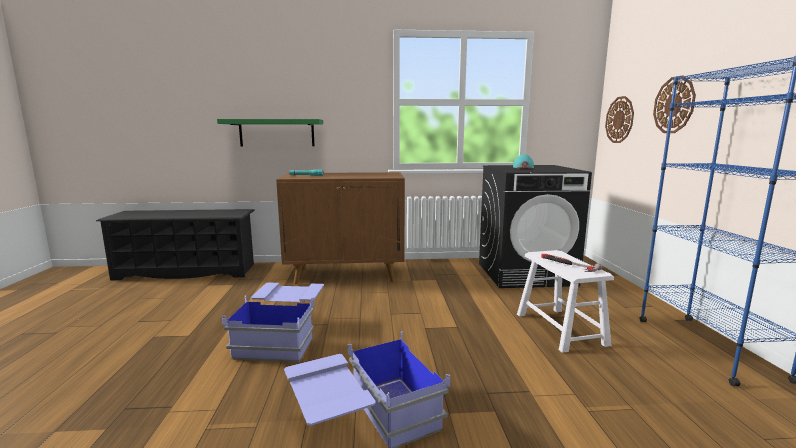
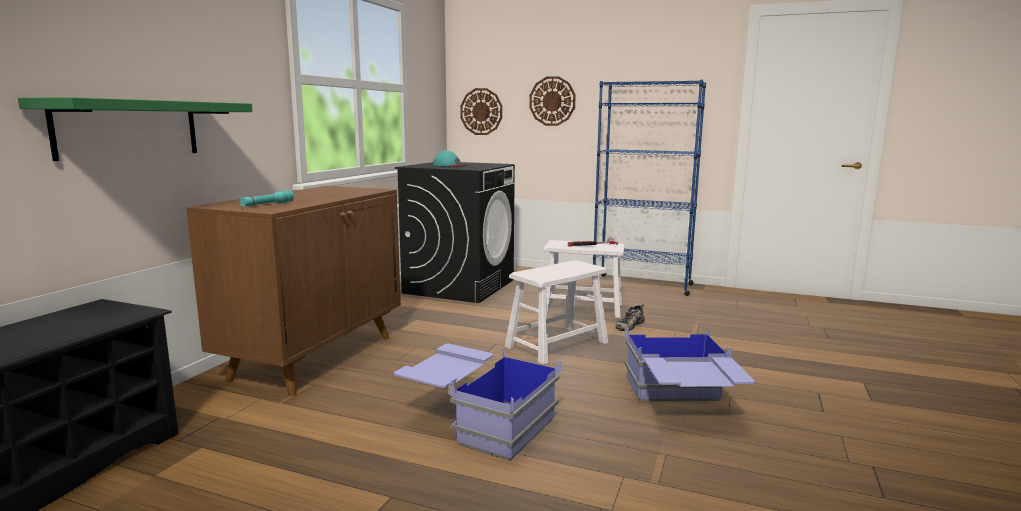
camera: 65 degrees left, 0 degrees up
(446, 335) = (557, 345): none -> white stool
(549, 361) = (629, 325): none -> shoe

